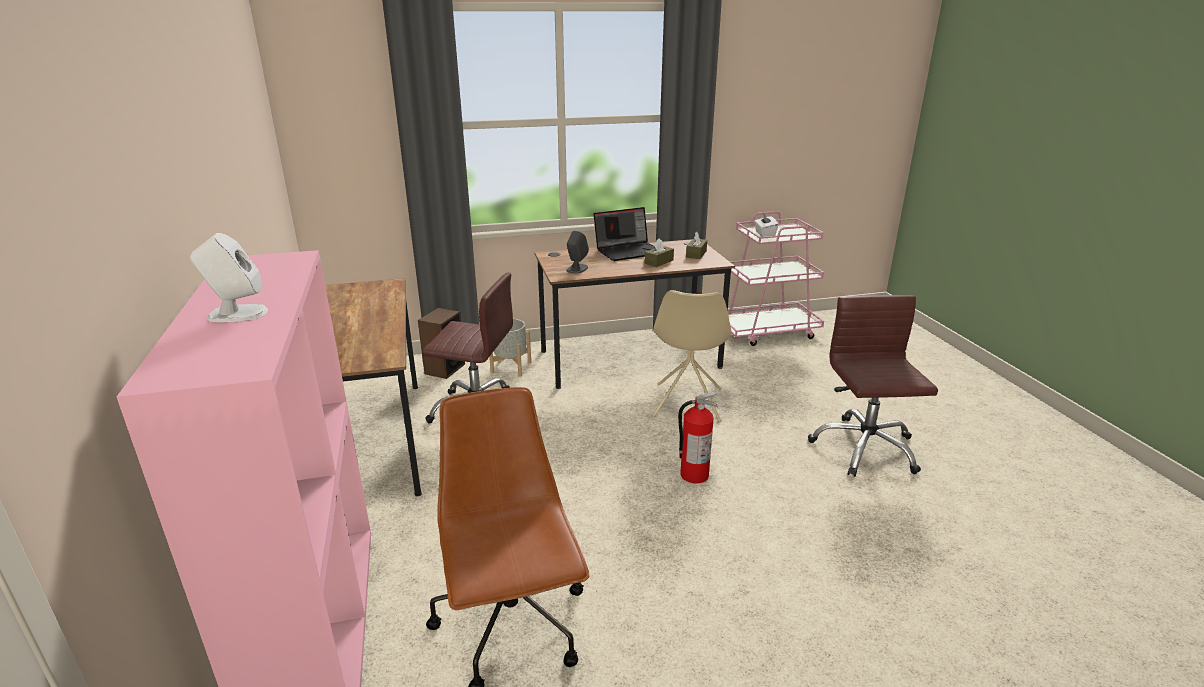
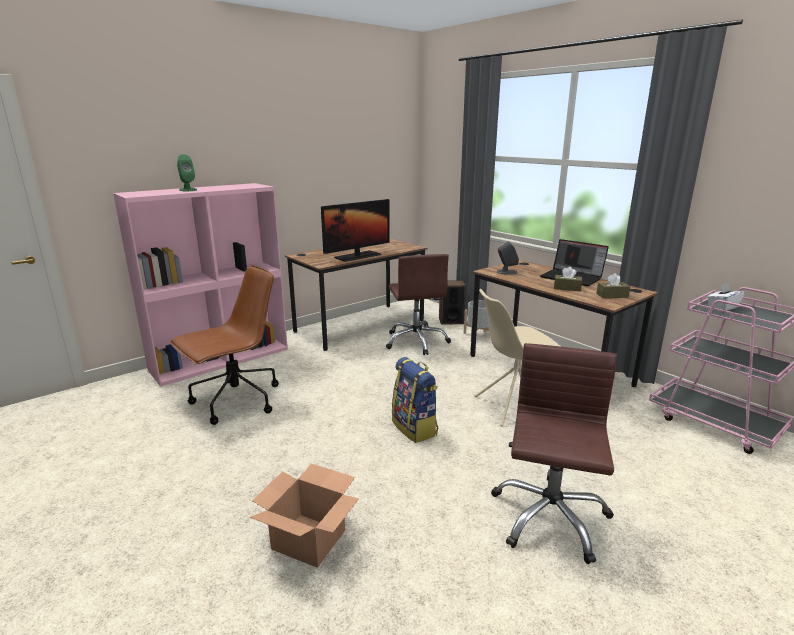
camera: 65 degrees right, 5 degrees down
(237, 314) = (188, 190): white speaker -> green speaker
(378, 327) = (358, 256): none -> monitor
(693, 475) = (415, 428): fire extinguisher -> backpack
(864, 448) = (549, 516): brown office chair -> brown office chair turned 45 degrees counterclockwise
(870, 605) = (307, 540): none -> cardboard box

